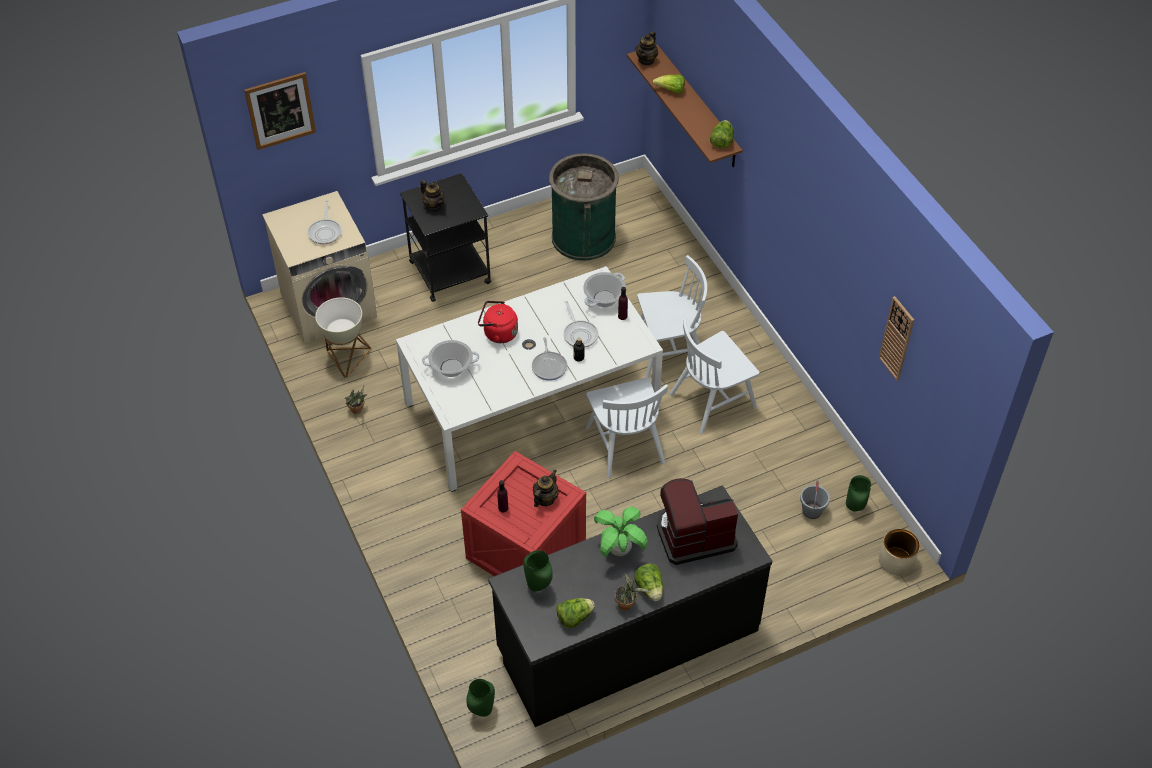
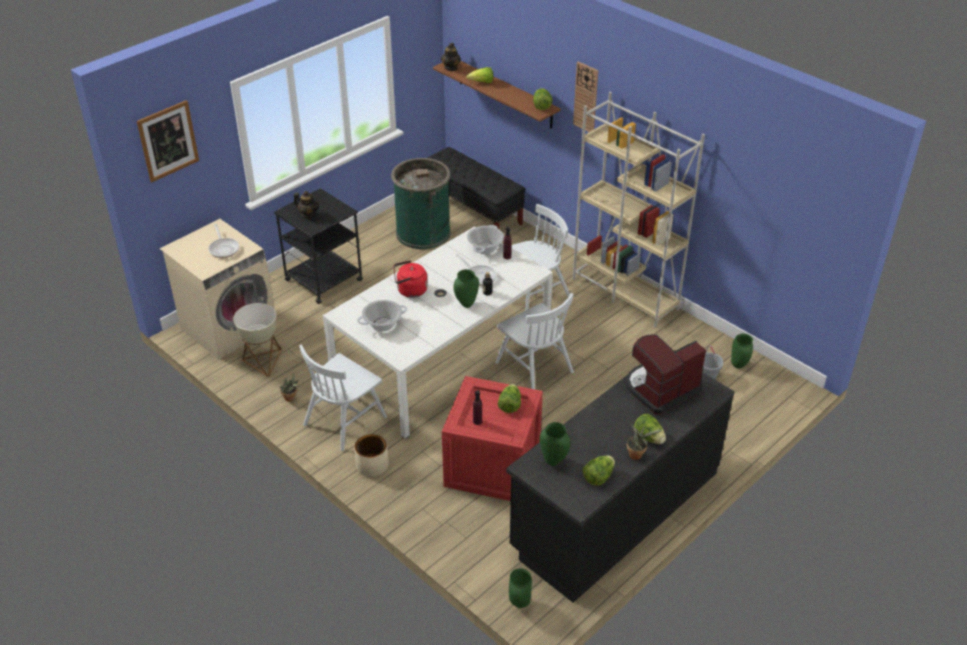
camera: 20 degrees left, 10 degrees down
(545, 499) = (510, 405): teapot -> lettuce
(549, 366) = (466, 304): frying pan -> green vase
(619, 550) = (606, 416): potted plant -> none
(652, 223) = (473, 212): none -> black bench
(713, 400) = (587, 319): white chair -> white chair (345, 420)
(772, 380) = (625, 294): none -> beige bookcase
(896, 561) = (791, 394): beige planter -> beige planter (372, 465)
(897, 338) = (757, 199): wall clock -> wall clock (586, 97)

